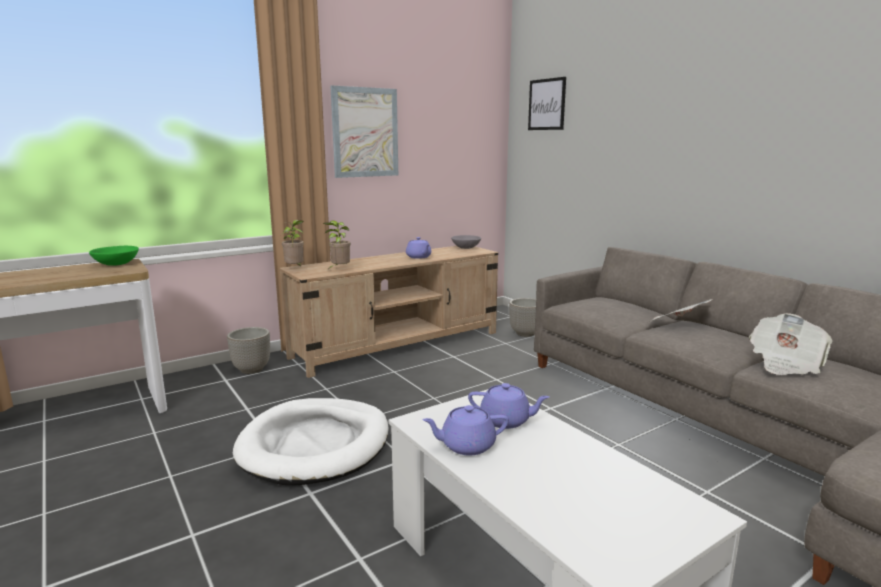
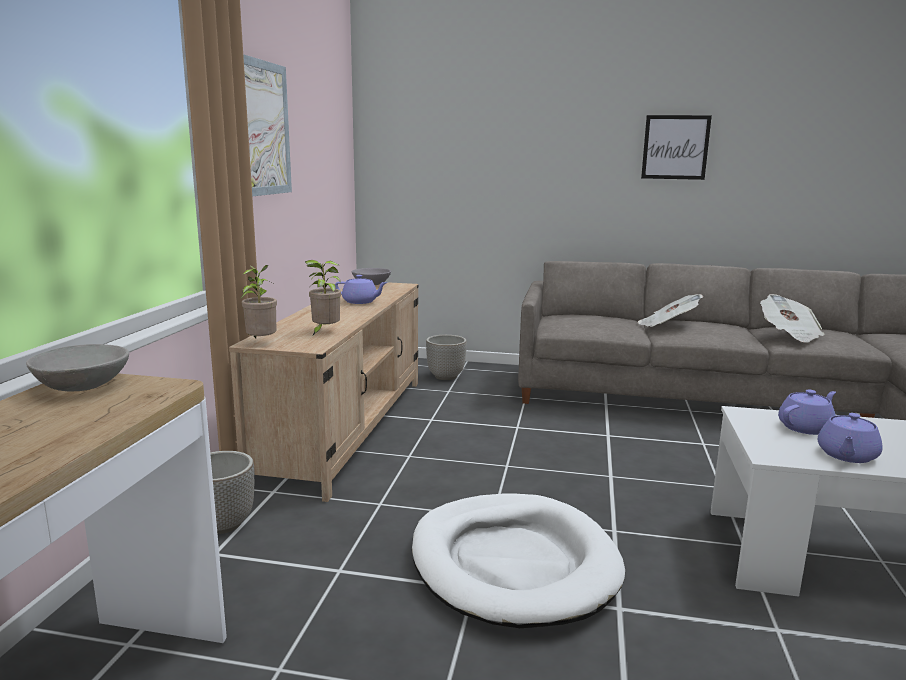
camera: 45 degrees left, 0 degrees up
(116, 264) = (82, 386): green bowl -> grey bowl
(546, 104) = (420, 103): picture -> picture (675, 147)

